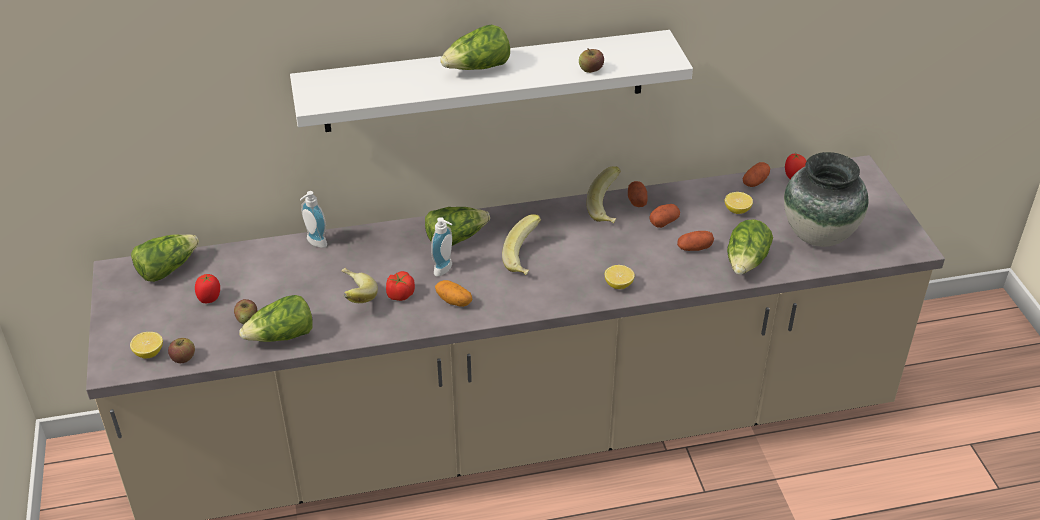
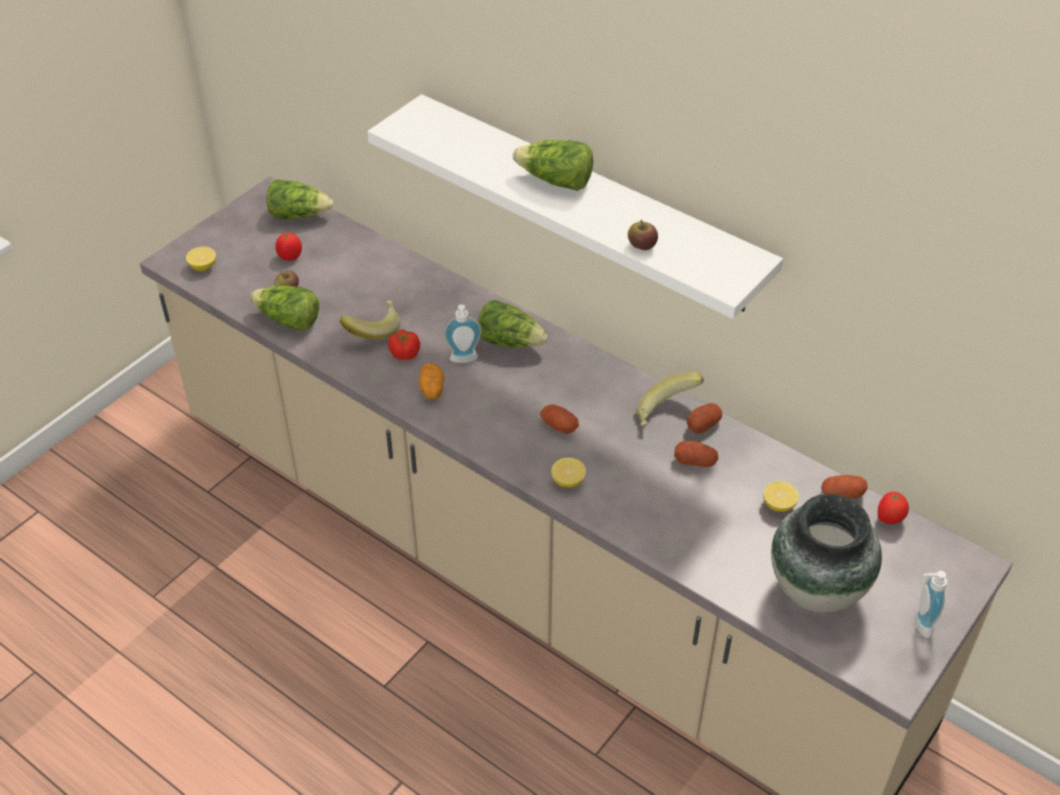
camera: 50 degrees right, 5 degrees up
(183, 358) = (215, 286): apple -> none
(314, 243) = (412, 268): soap dispenser -> soap dispenser (919, 623)
(526, 259) = (534, 400): banana -> none
(694, 248) = (682, 505): potato -> potato (559, 426)
(746, 262) = (706, 555): lettuce -> none

